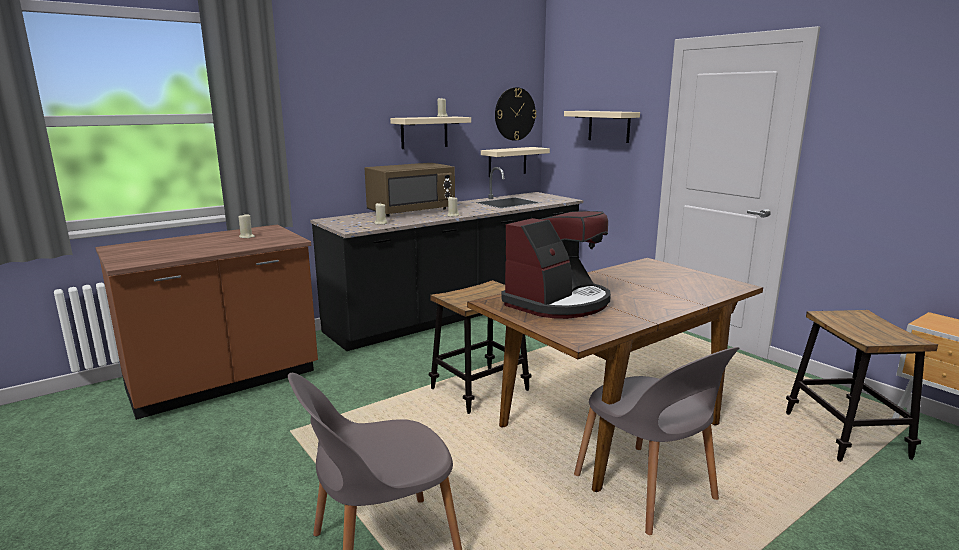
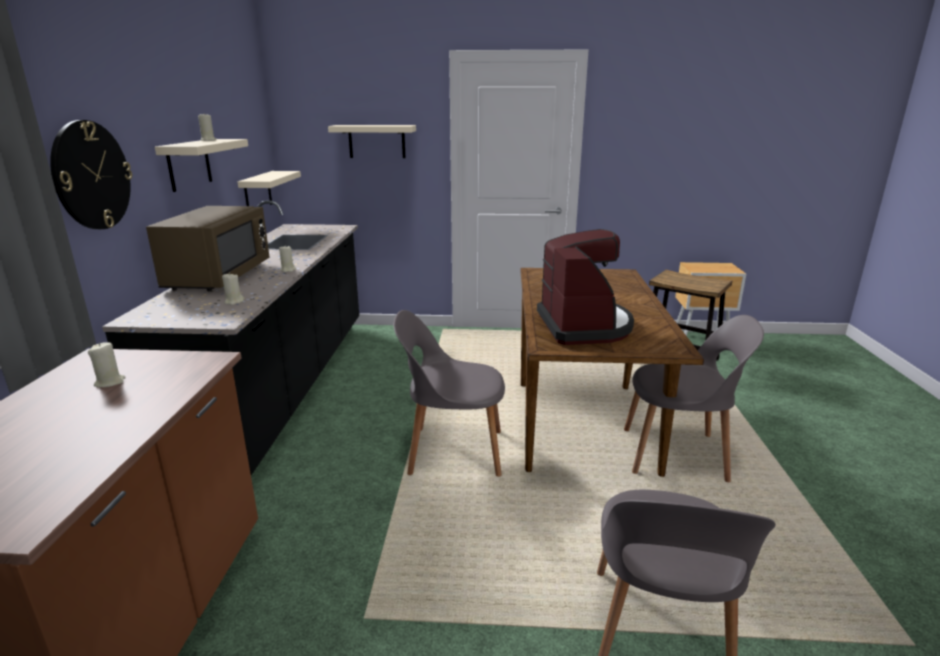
camera: 50 degrees left, 5 degrees up
(479, 390) = (452, 451): stool -> grey chair
(514, 114) = (254, 131): wall clock -> wall clock (91, 175)

